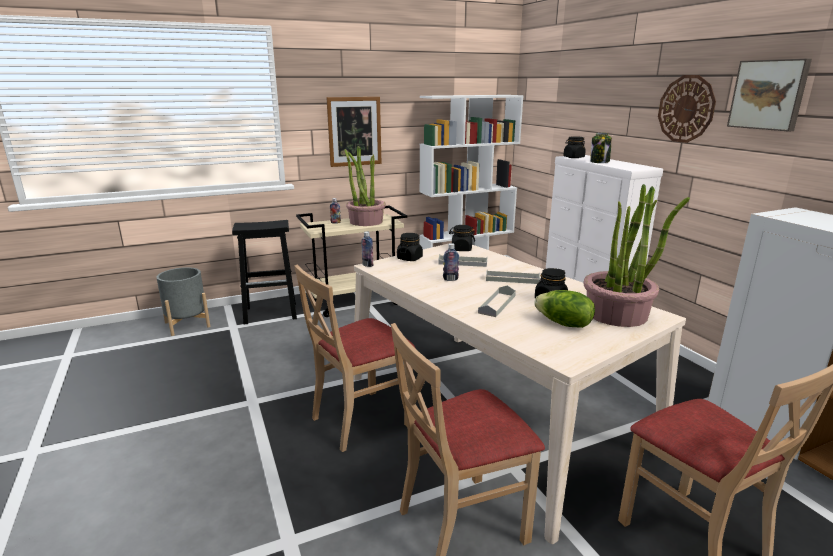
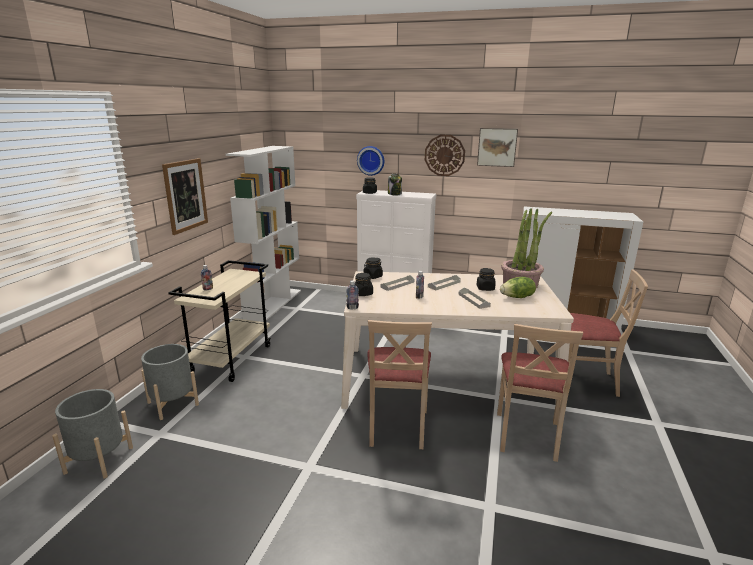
camera: 50 degrees left, 0 degrees up
(271, 313) = (173, 403): black stool -> grey planter
(365, 221) = (231, 280): potted plant -> none
(598, 115) = (371, 160): none -> wall clock

